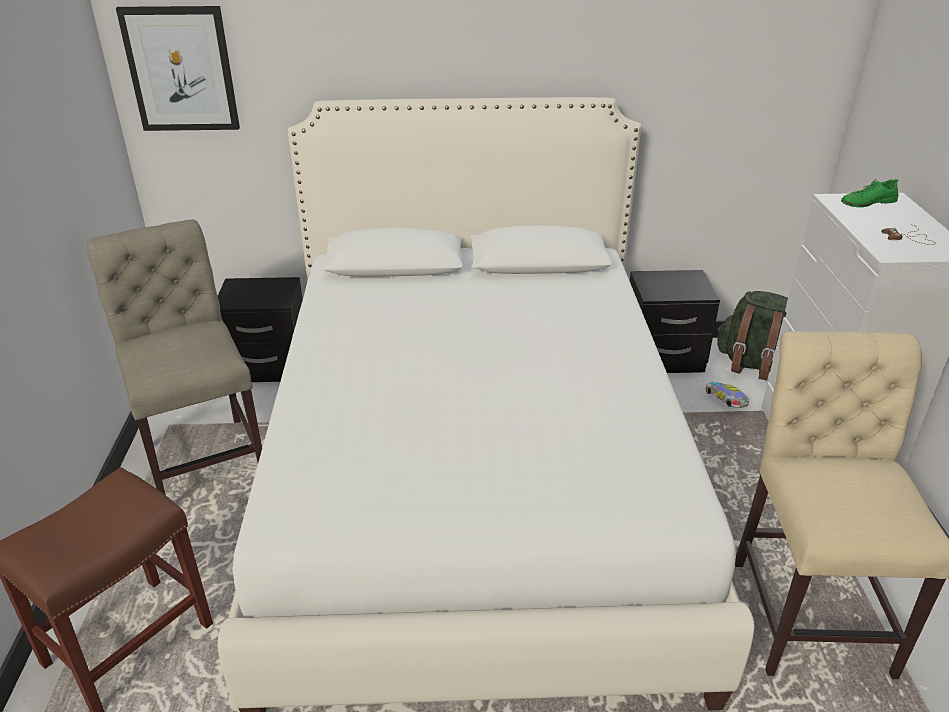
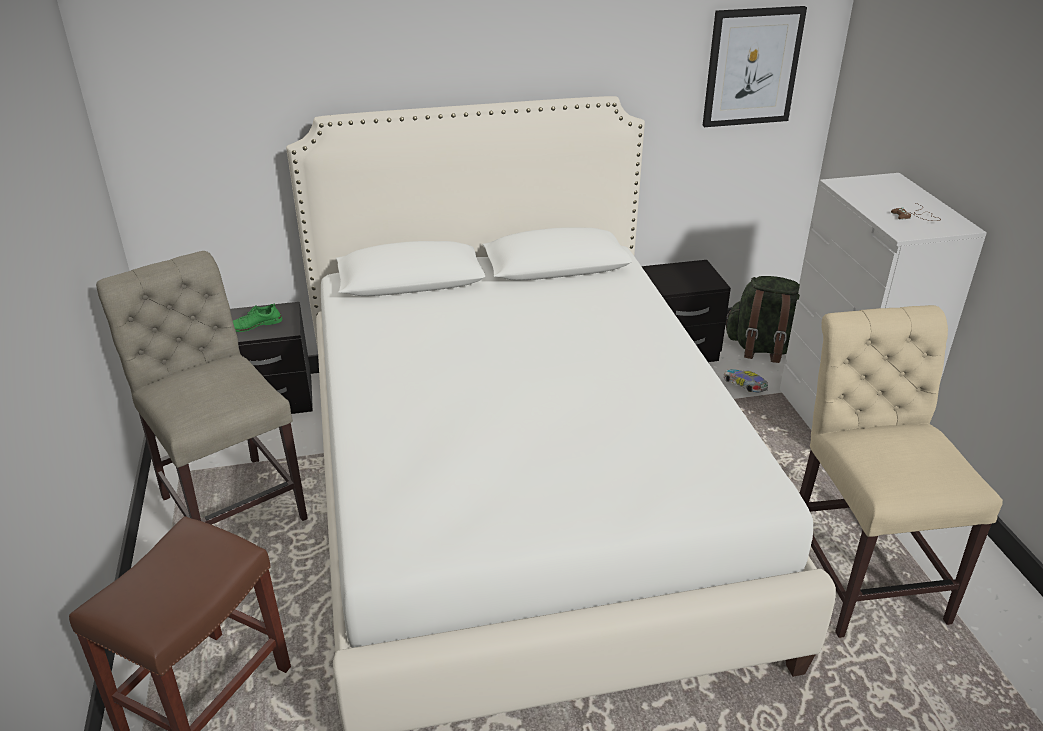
camera: 10 degrees left, 0 degrees up
(181, 69) = (166, 91): picture -> picture (752, 67)
(867, 202) = (871, 184): green shoe -> green shoe (255, 325)

